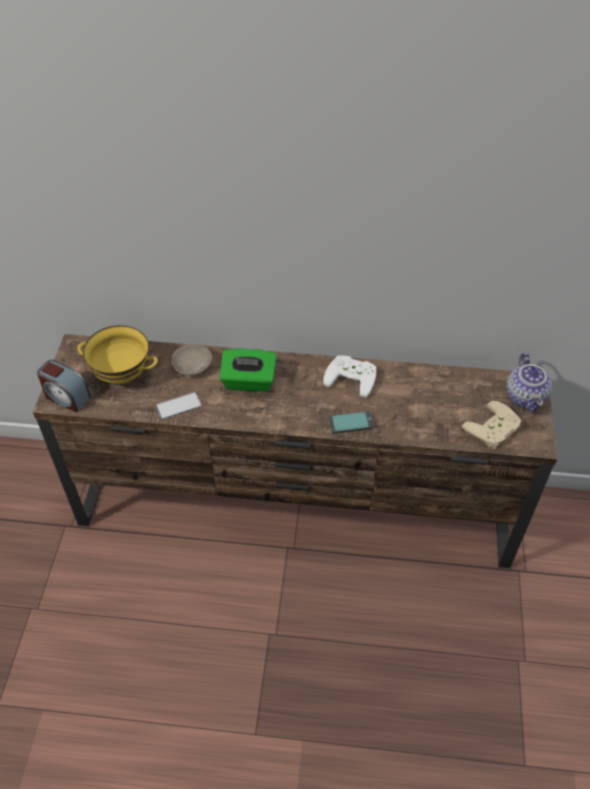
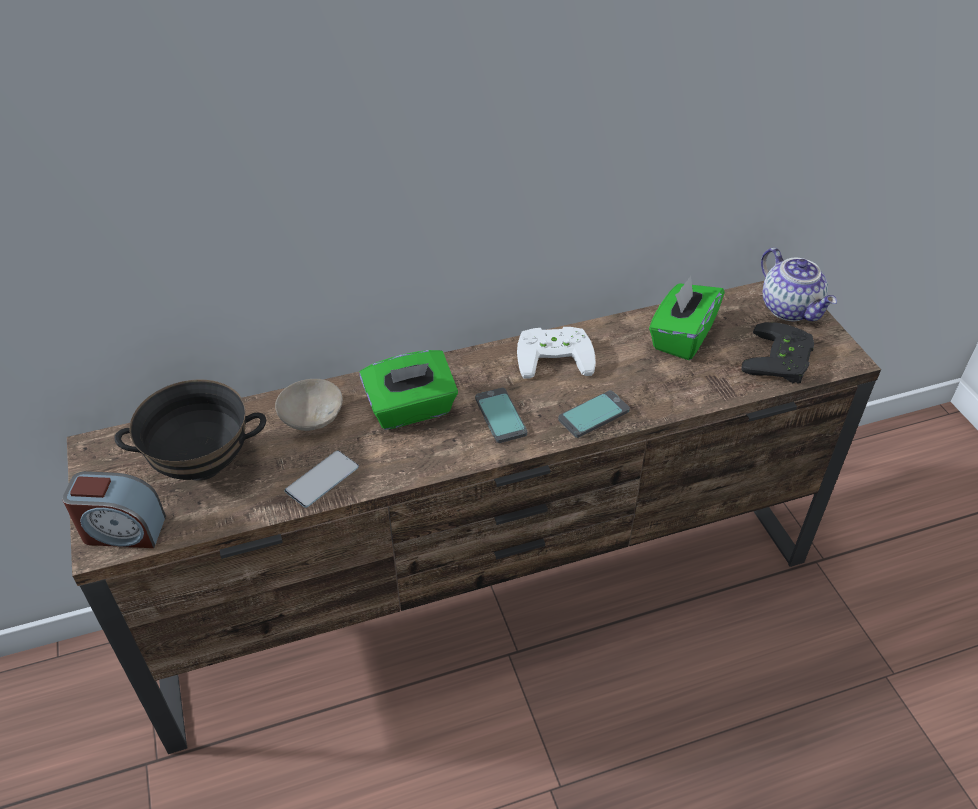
camera: 25 degrees left, 5 degrees down
(123, 374) = (203, 464): yellow bowl -> black bowl
(296, 404) = (500, 416): none -> phone
(439, 392) = (681, 336): none -> green tissue box
(494, 430) = (782, 360): beige game controller -> black game controller

